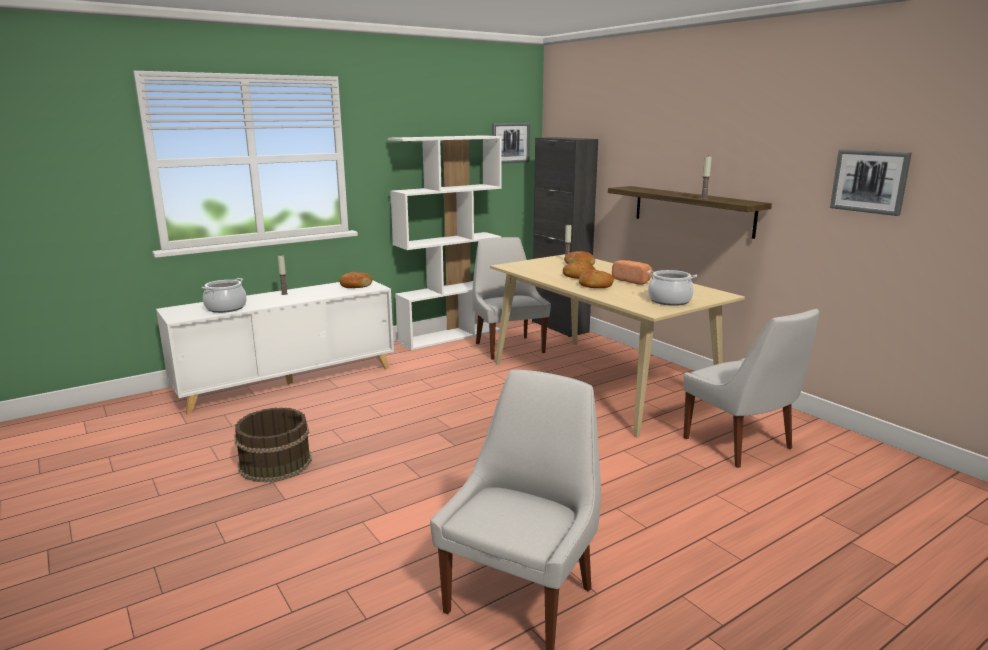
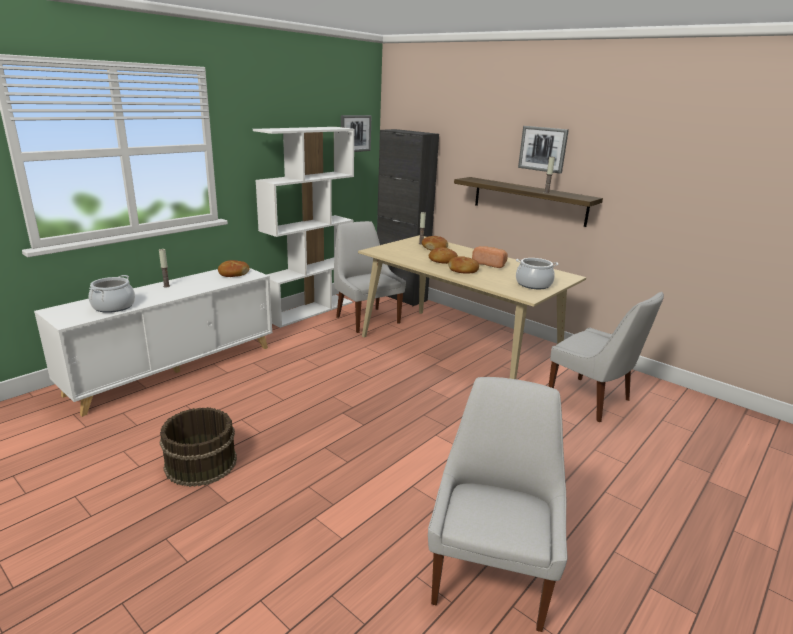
camera: 15 degrees left, 5 degrees up
(869, 181) = (690, 184): picture -> picture (543, 149)

